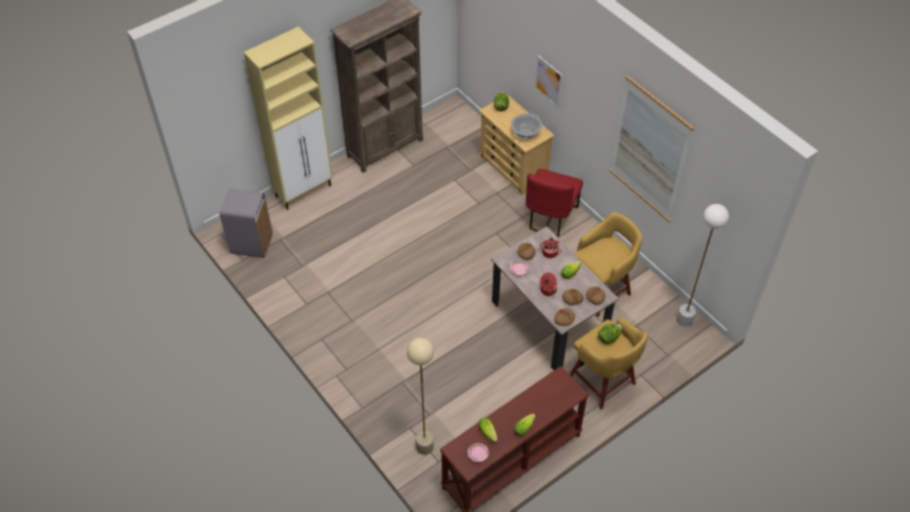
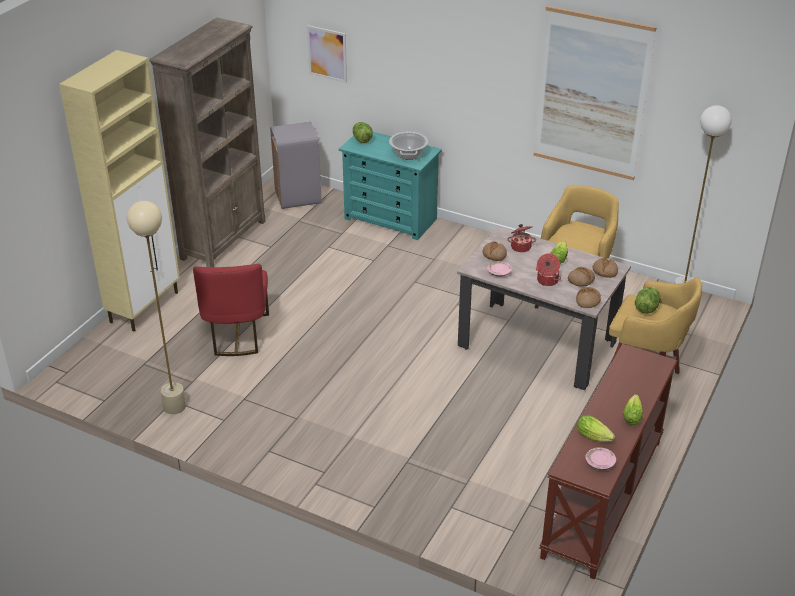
camera: 25 degrees left, 15 degrees down
(251, 244) = (106, 380): grey trash can -> grey trash can (297, 197)
(424, 447) = (485, 521): beige floor lamp -> beige floor lamp (174, 407)
(514, 168) = (391, 219): beige dresser -> turquoise dresser
(548, 81) = (424, 77): picture -> picture (327, 53)
(550, 217) = (465, 250): red chair -> red chair (236, 334)

